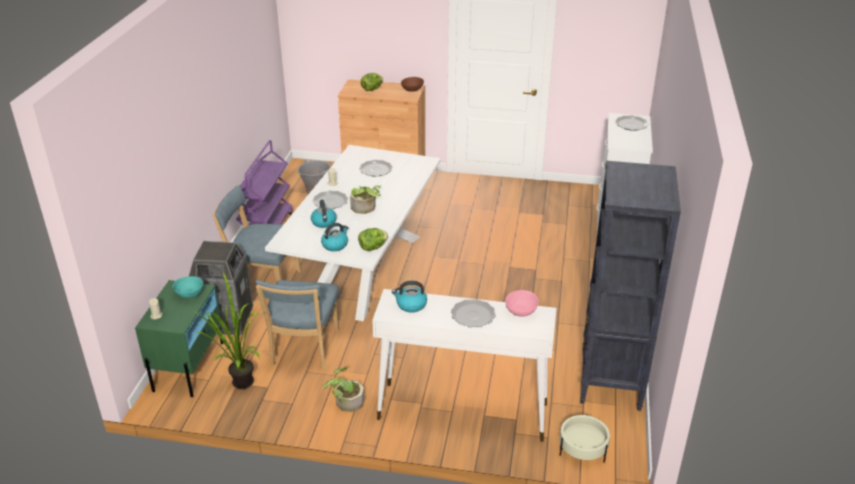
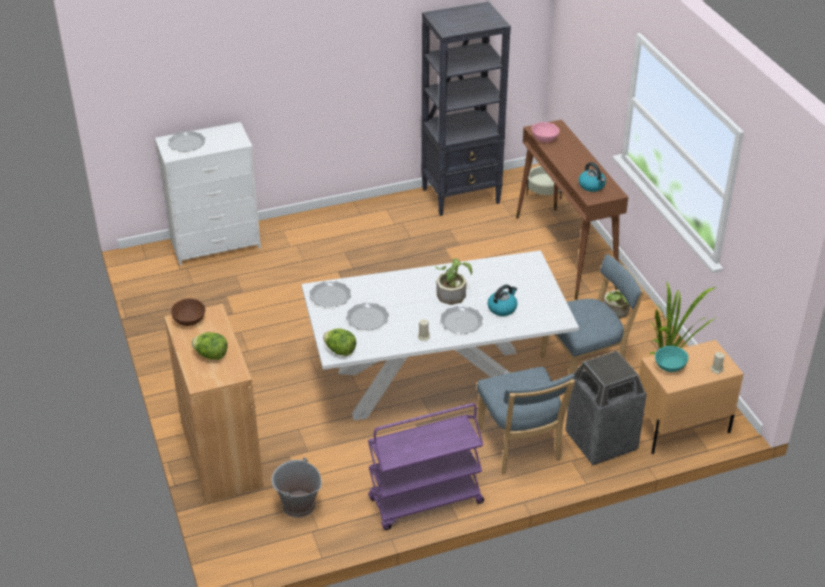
camera: 120 degrees left, 5 degrees up
(189, 366) = (680, 428): green nightstand -> beige nightstand
(335, 245) = (531, 284): kettle -> none
(372, 247) = (512, 261): lettuce -> lettuce (340, 351)
(461, 411) = (565, 252): white console table -> brown console table
(473, 315) = (572, 156): plate -> plate (330, 296)

